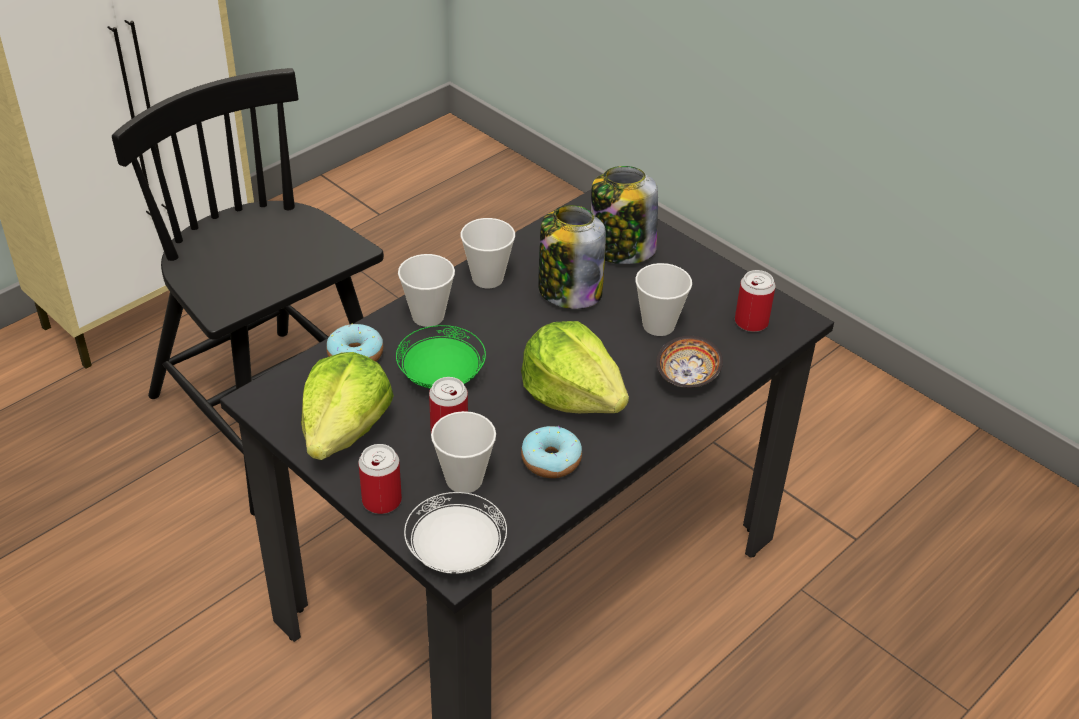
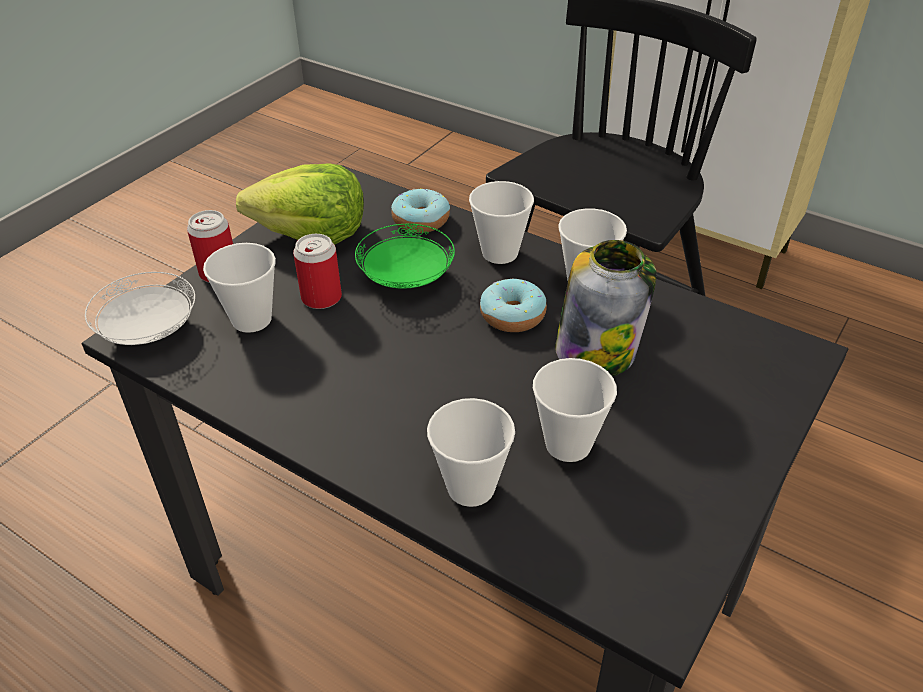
camera: 80 degrees right, 0 degrees up
(551, 460) = (288, 379): donut -> donut (512, 315)
(572, 394) = (404, 381): lettuce -> none
(621, 249) = (713, 386): jar -> none
(687, 377) = (471, 487): bowl -> cup
(751, 322) = (624, 553): can -> none

